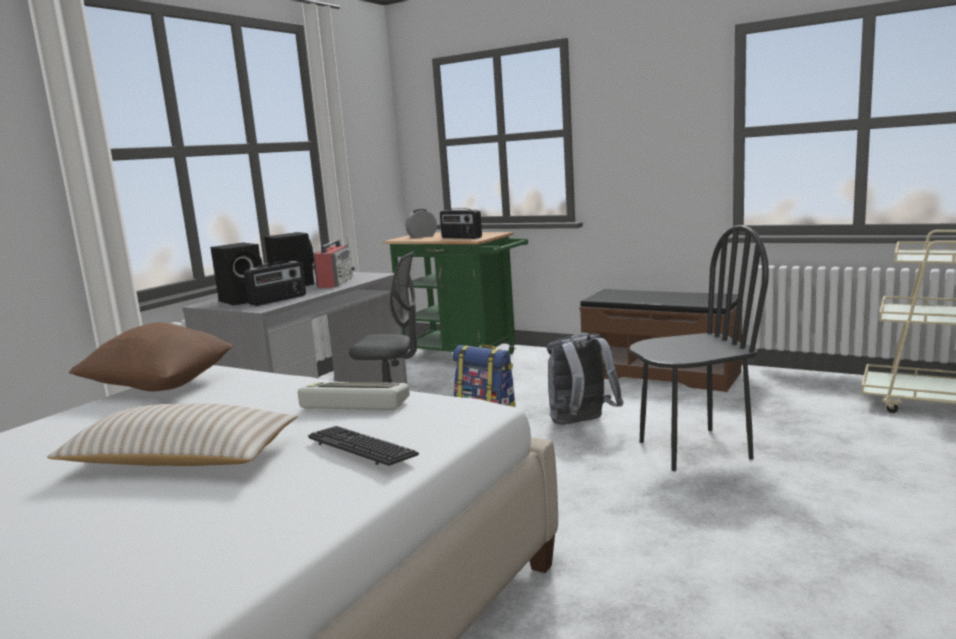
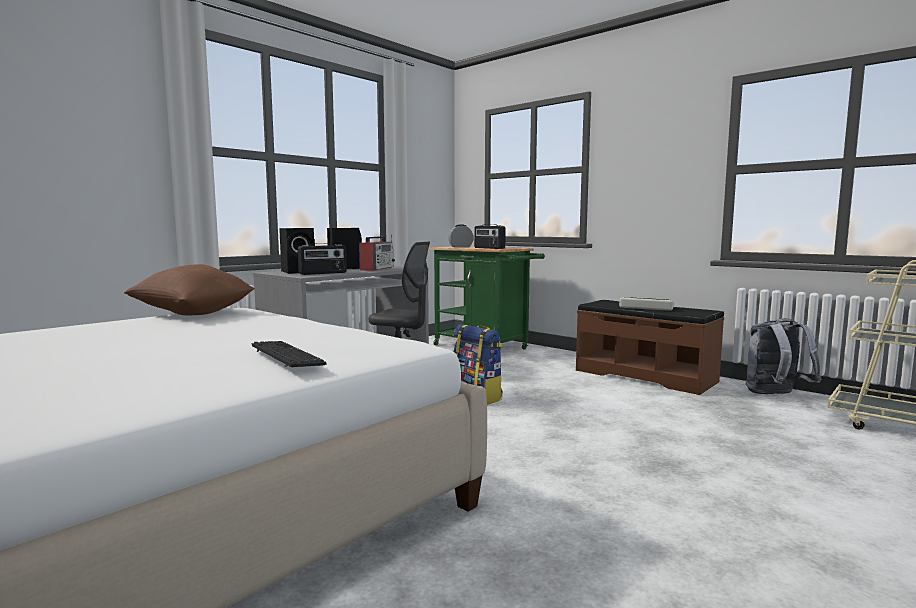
camera: 10 degrees right, 5 degrees down
(181, 460) = (147, 351): beige pillow -> none
(352, 404) = (315, 333): keyboard -> keyboard (645, 308)
(581, 423) = (558, 403): grey backpack -> grey backpack (775, 395)
(693, 449) = (650, 434): black chair -> none

